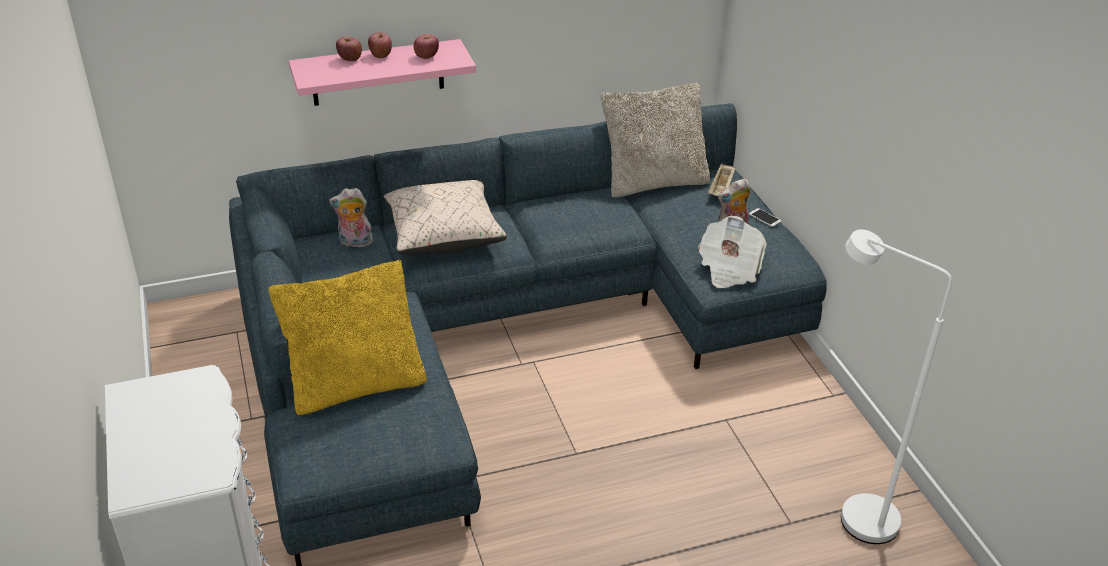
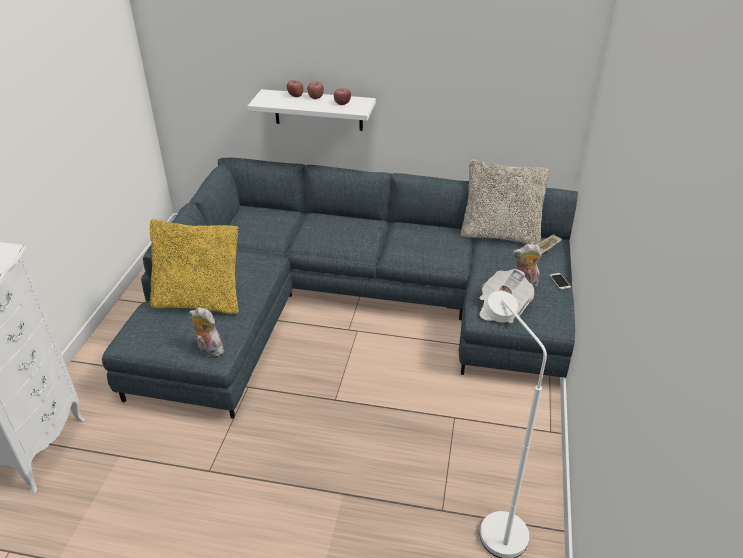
camera: 30 degrees right, 0 degrees up
(354, 243) = (274, 218): plush toy -> plush toy (208, 350)
(378, 73) = (318, 110): pink shelf -> white shelf
(443, 232) = (330, 226): beige pillow -> none

